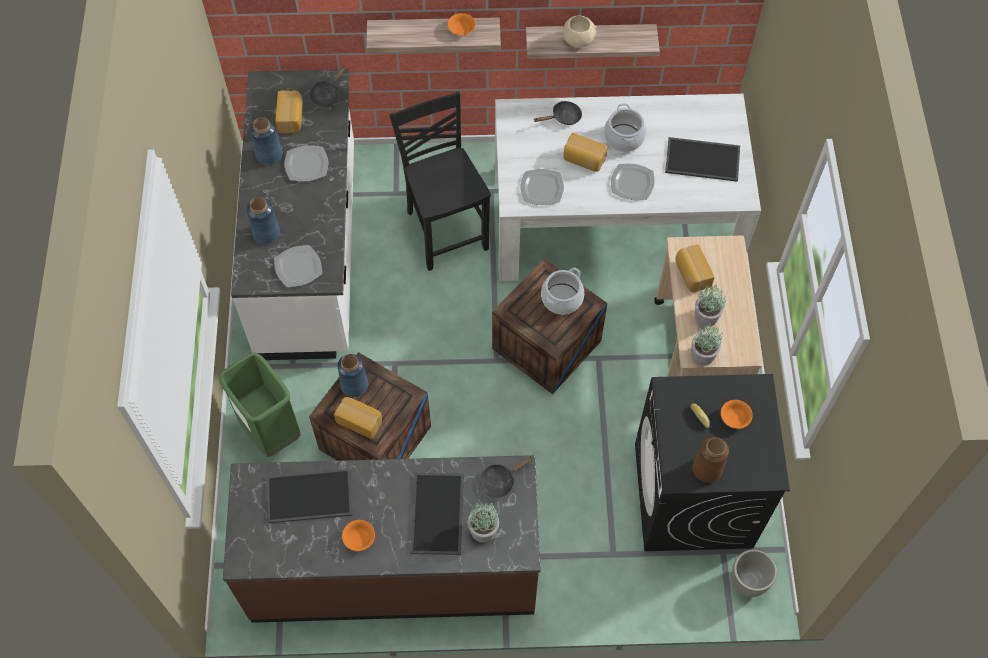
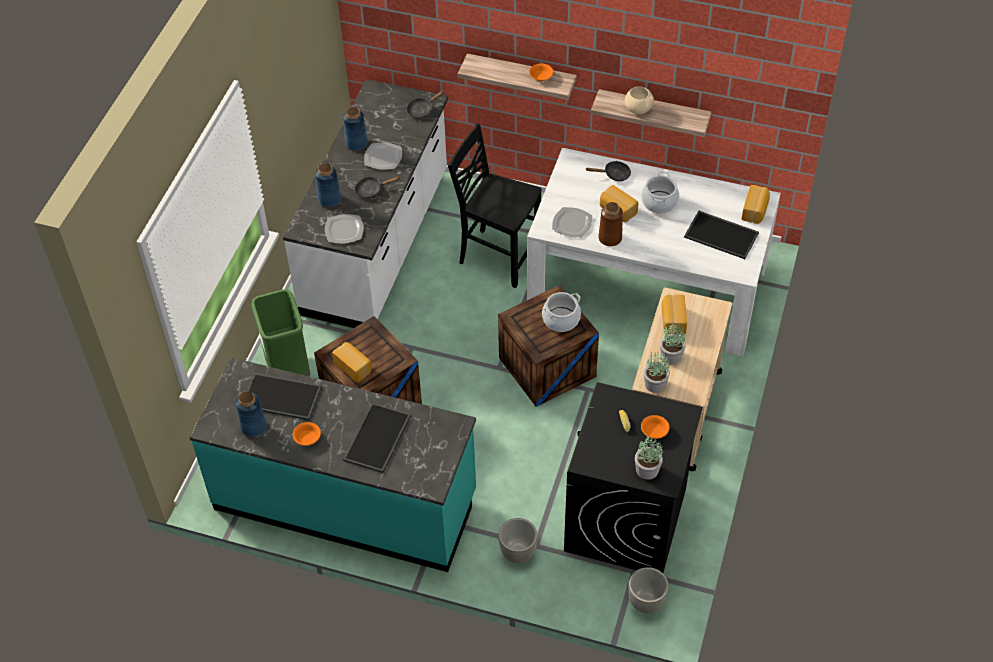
camera: 20 degrees right, 10 degrees down
(291, 118) = (385, 120): bread -> bread (755, 210)
(354, 385) = (360, 339): blue vase -> blue vase (253, 427)
(393, 565) = (346, 500): brown counter -> turquoise counter
(445, 230) = (498, 256): black chair -> black chair turned 60 degrees counterclockwise
(483, 531) = (409, 460): potted plant -> potted plant (647, 470)
(500, 481) = (439, 428): black frying pan -> black frying pan (371, 190)
(597, 568) = (517, 553): none -> grey planter
(632, 183) = (652, 238): plate -> none
(707, 469) = (613, 463): brown vase -> brown vase (610, 238)

